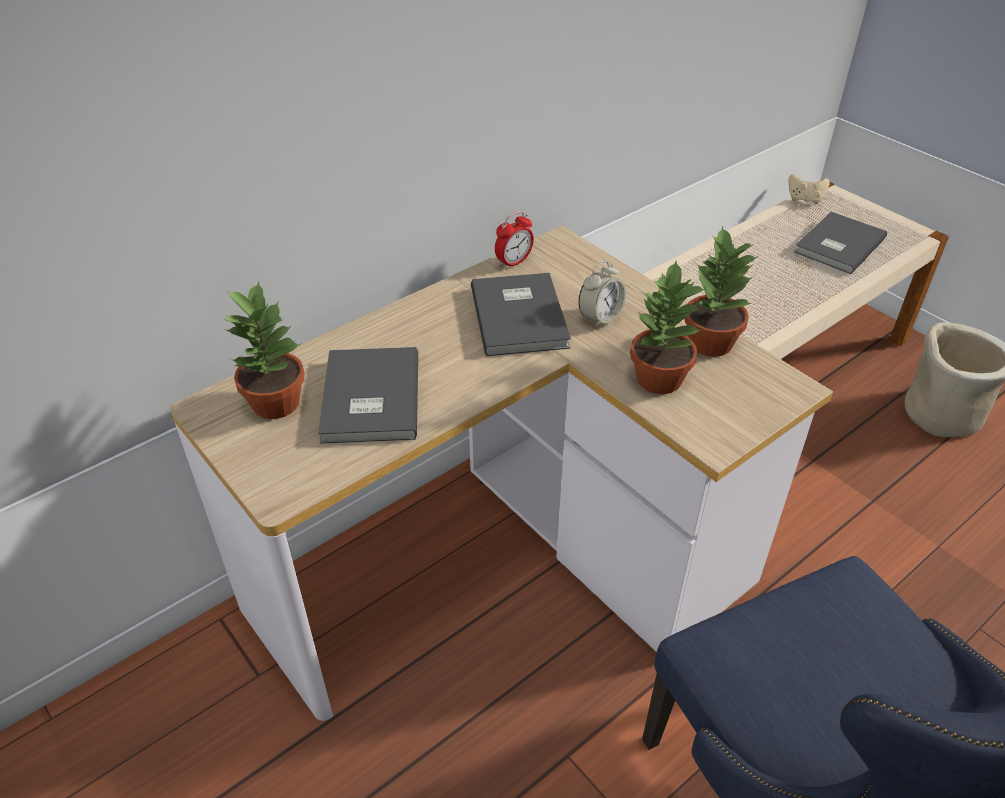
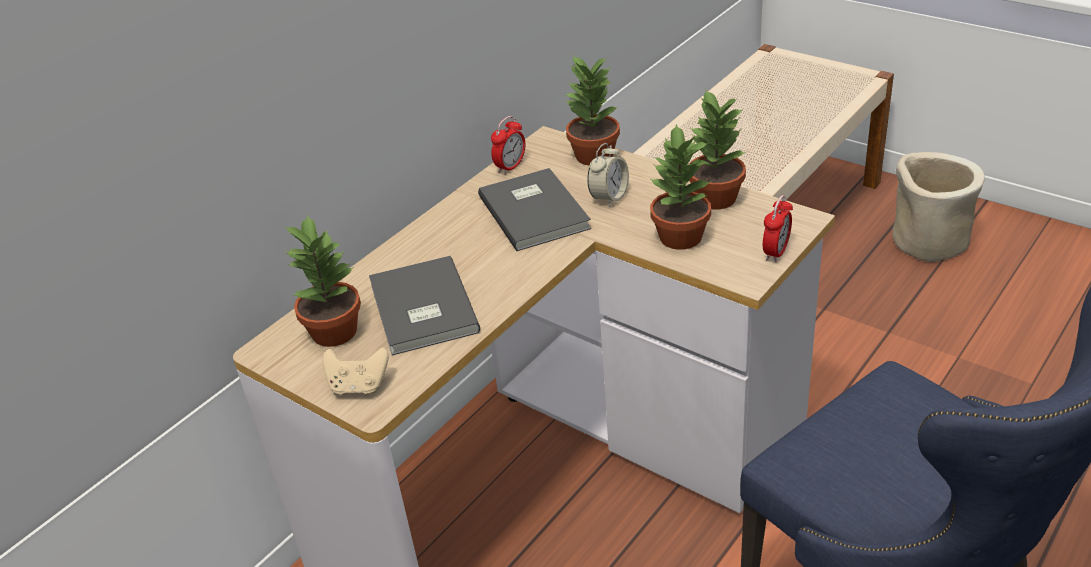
camera: 10 degrees left, 5 degrees down
(600, 267) = (593, 155): none -> potted plant
(755, 420) = (776, 252): none -> alarm clock
(804, 199) = (752, 66): beige game controller -> beige game controller (359, 386)
(837, 245) = (795, 101): grey book -> none

